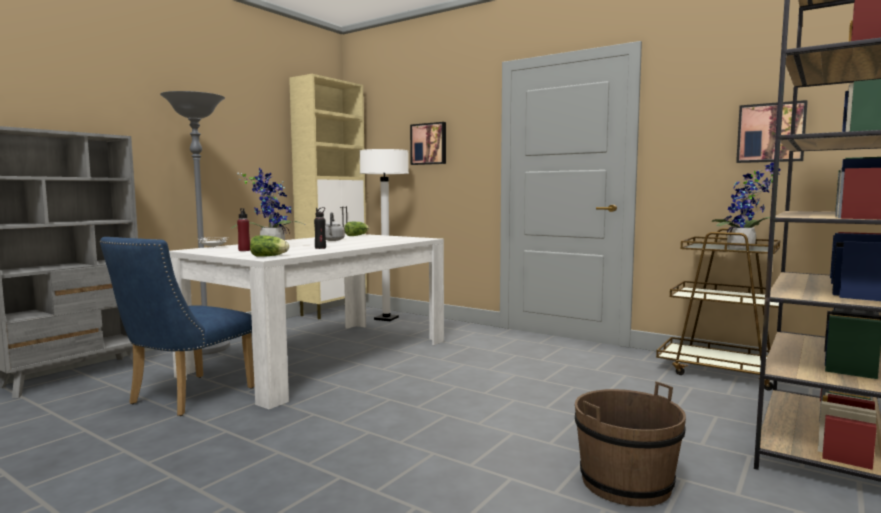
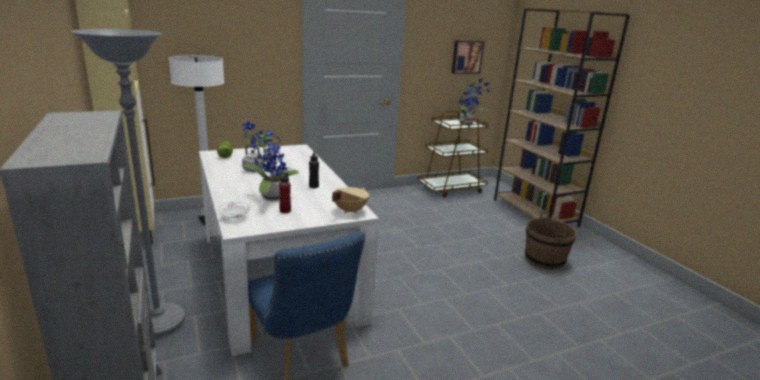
camera: 60 degrees left, 15 degrees up
(270, 256) = (349, 210): lettuce -> beige cooking pot
(429, 144) = (224, 47): picture -> none

